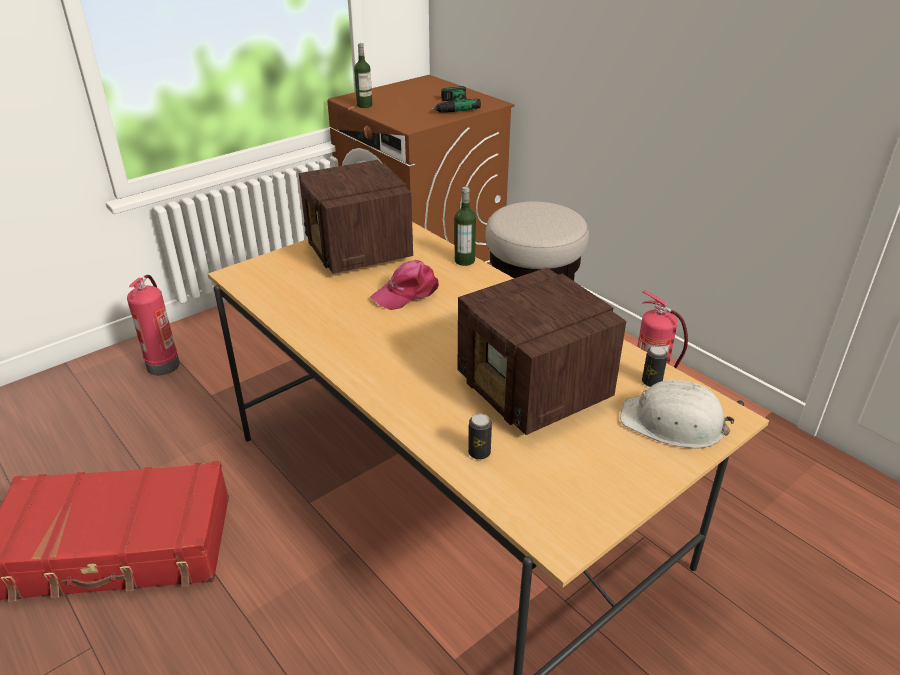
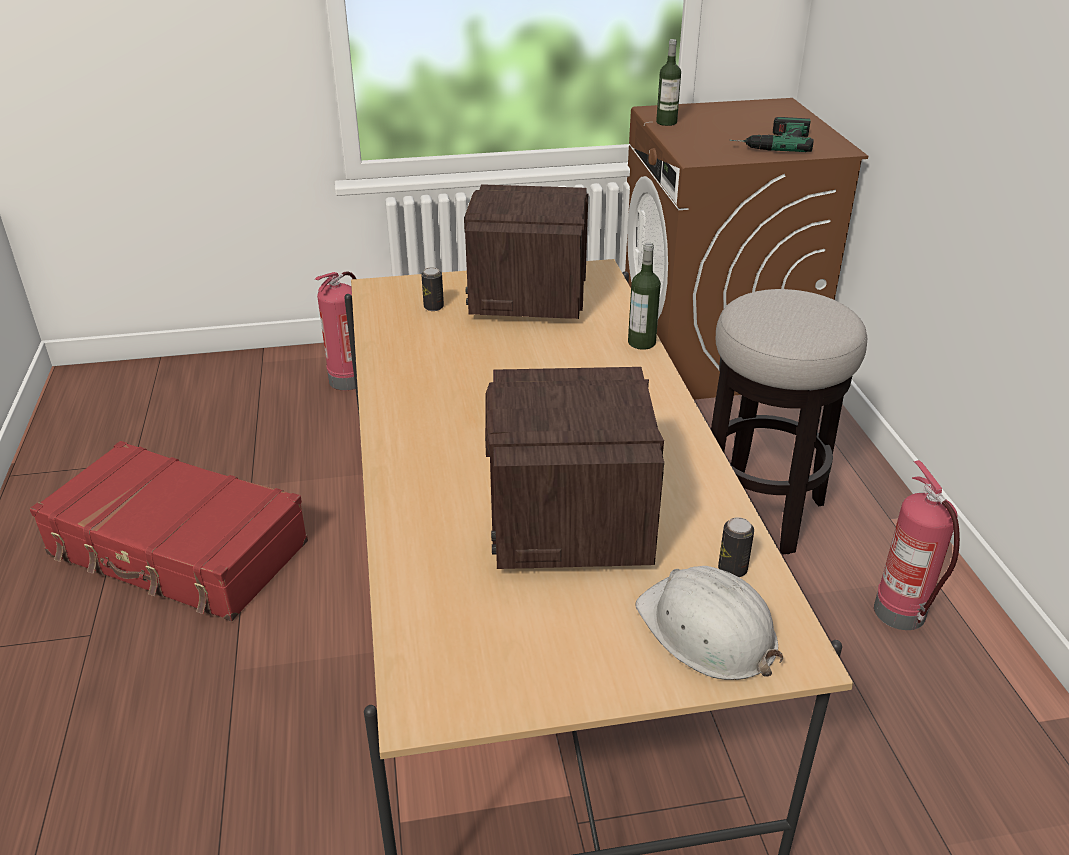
camera: 30 degrees right, 0 degrees up
(407, 293) = (535, 361): pink cap -> none
(479, 453) = (434, 569): can -> can (433, 307)

